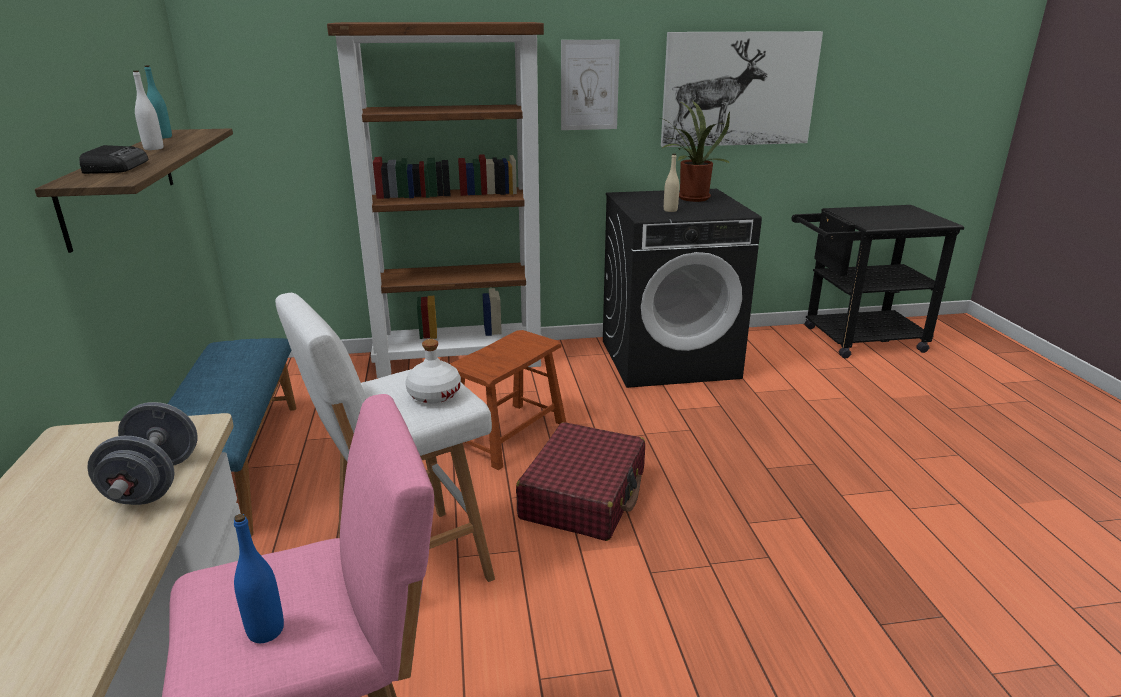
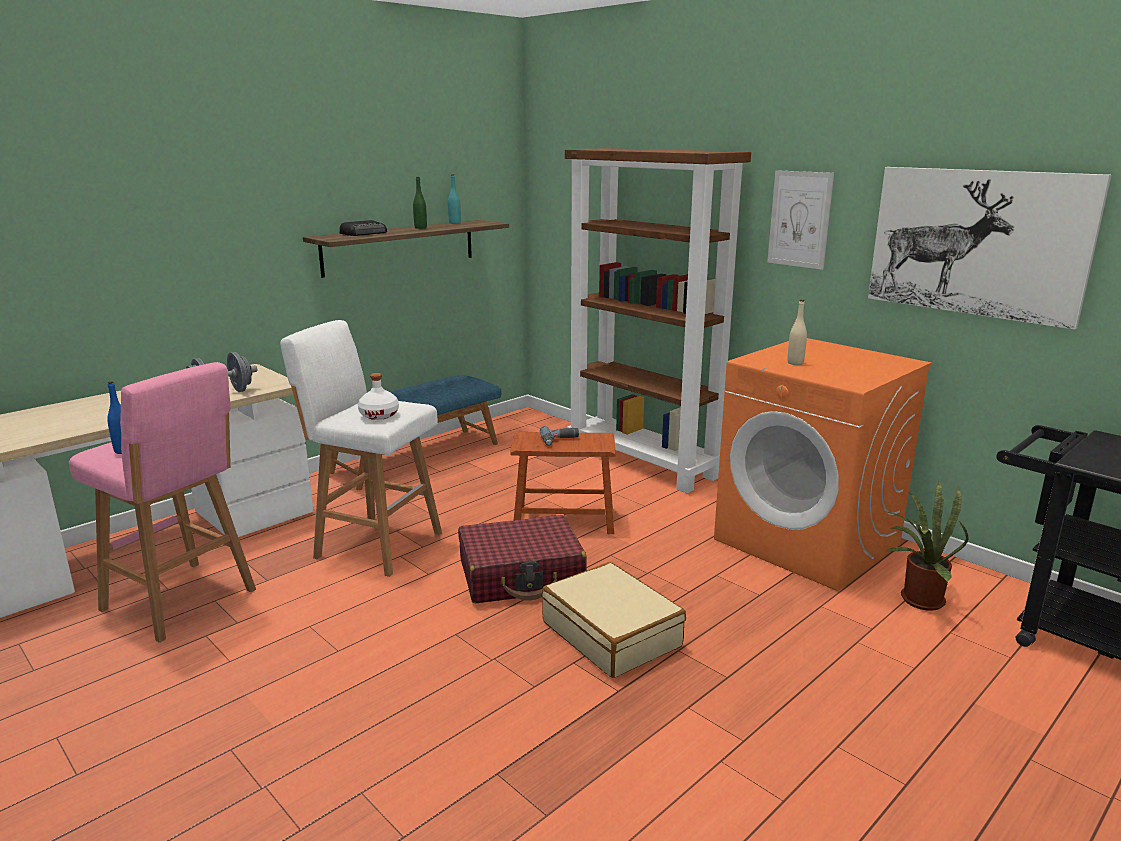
camera: 55 degrees right, 5 degrees down
(153, 148) = (420, 228): white bottle -> green bottle
(502, 354) = (560, 440): none -> power drill
(669, 358) = (808, 542): black washing machine -> orange washing machine
(690, 198) = (858, 361): potted plant -> potted plant (917, 599)
(721, 487) = (612, 634): none -> beige suitcase

